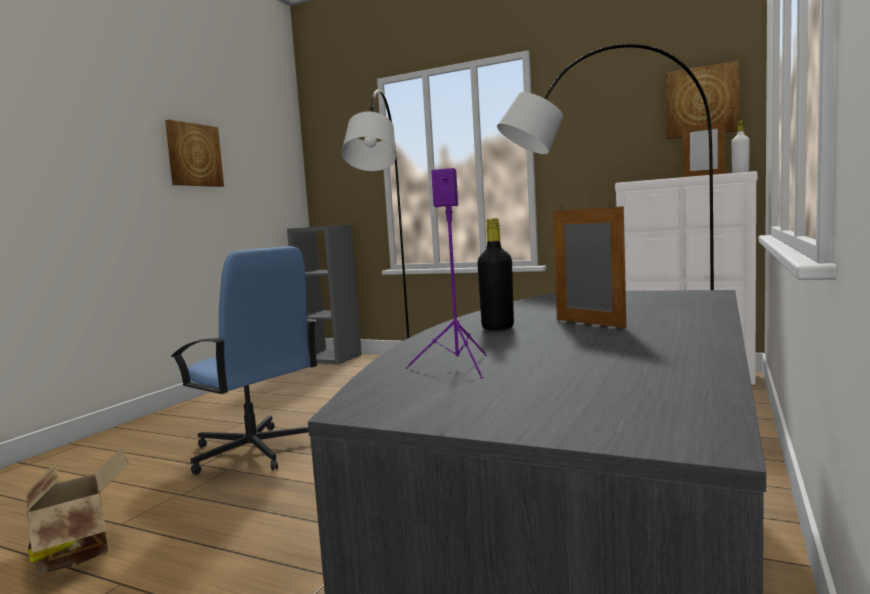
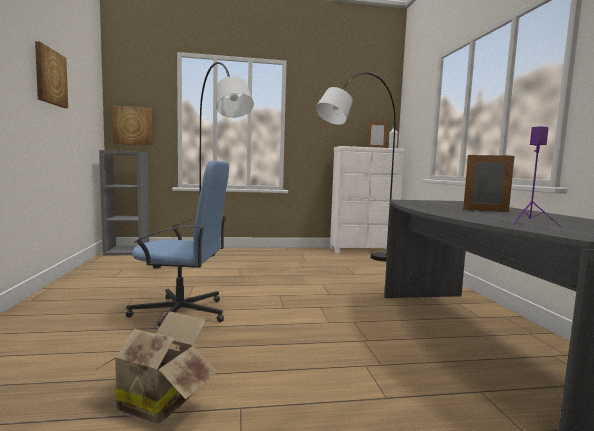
camera: 35 degrees left, 0 degrees up
(498, 328) = (457, 212): black bottle -> none
(702, 101) = (373, 110): picture -> picture (132, 126)

